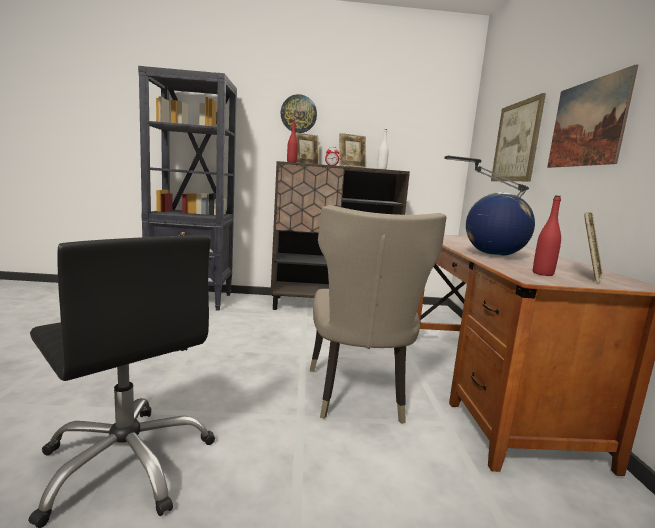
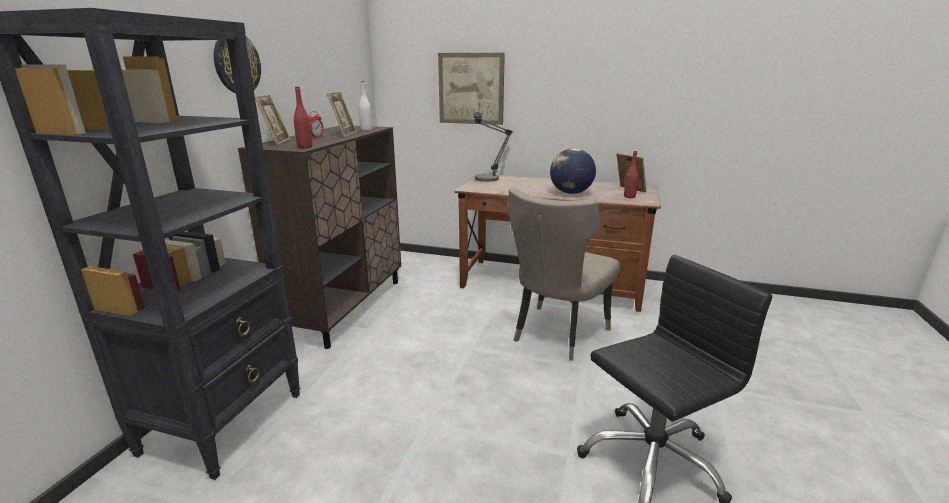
camera: 70 degrees left, 10 degrees up
(358, 396) = (556, 335): beige chair -> beige chair turned 105 degrees clockwise
(587, 123) = (561, 86): picture -> none

